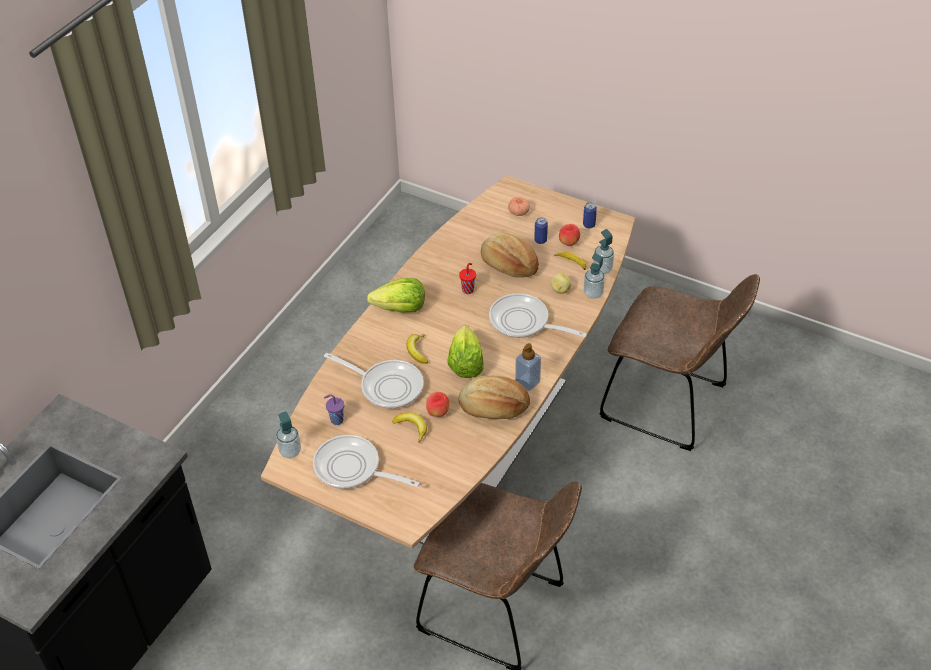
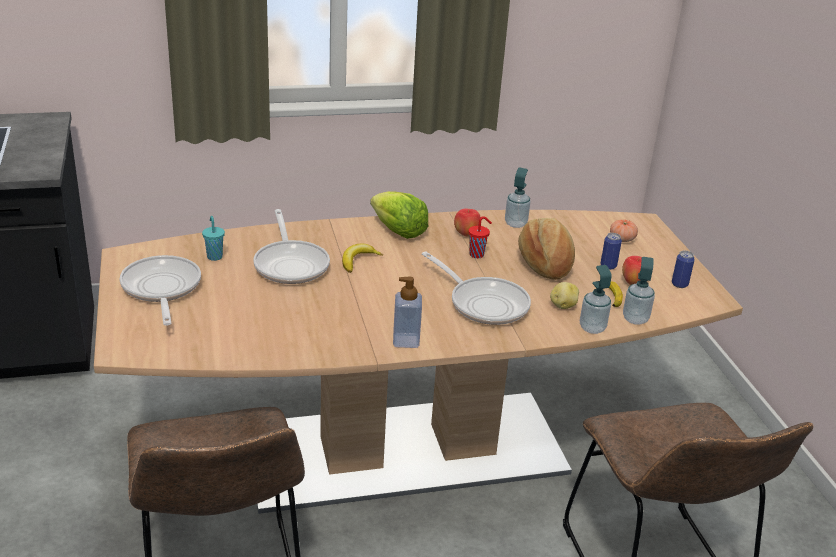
camera: 45 degrees right, 15 degrees down
(290, 451) = (147, 250): soap dispenser -> soap dispenser (515, 223)
(336, 420) = (214, 256): purple cup -> turquoise cup
(412, 428) = (254, 299): banana -> none
(438, 413) = (292, 305): apple -> apple (466, 234)
(465, 364) = (378, 294): lettuce -> none
(494, 408) = (342, 335): bread -> none
(524, 322) = (484, 303): frying pan -> frying pan turned 150 degrees clockwise

